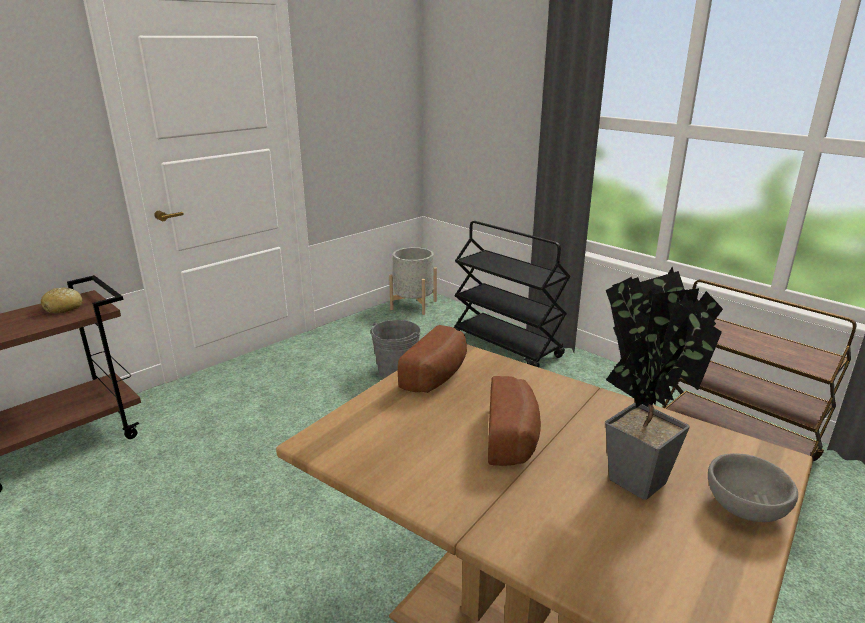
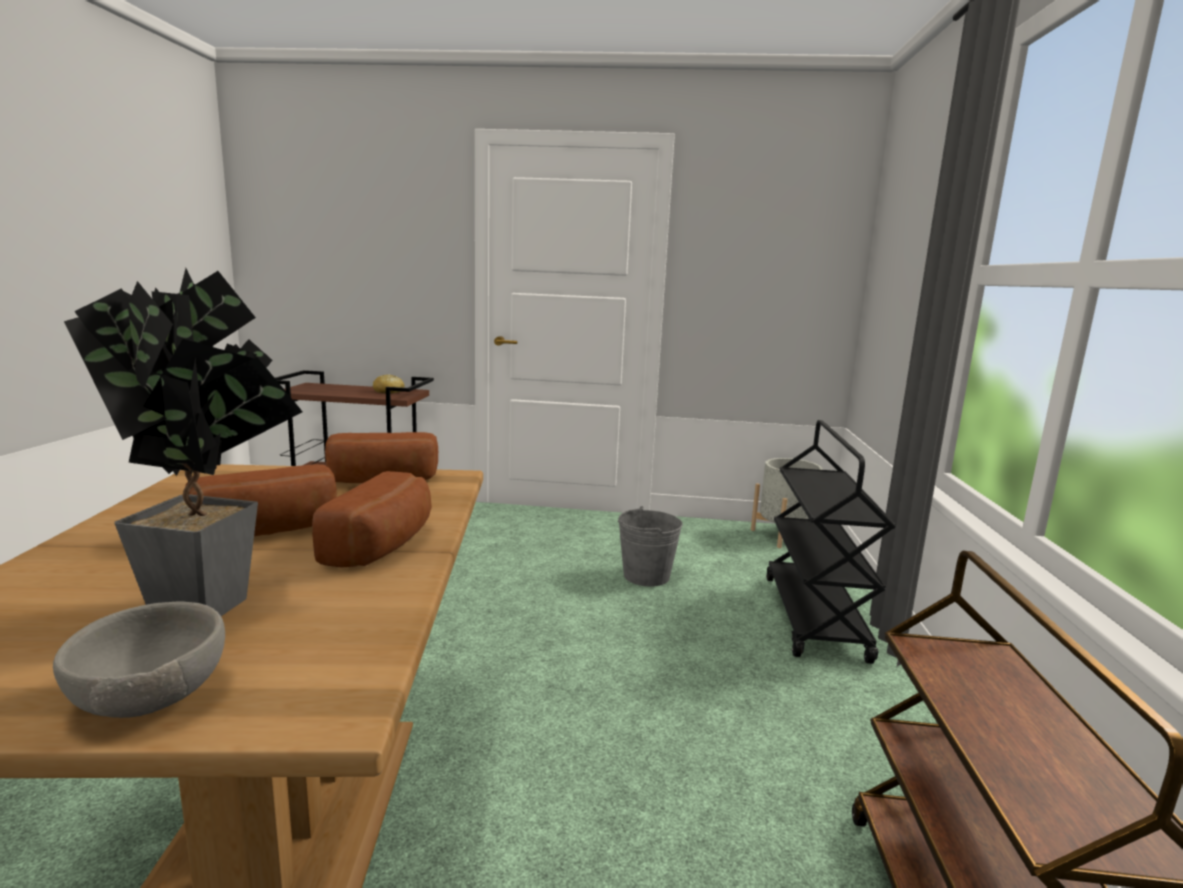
camera: 50 degrees right, 10 degrees down
(574, 403) = (385, 544): none -> bread

